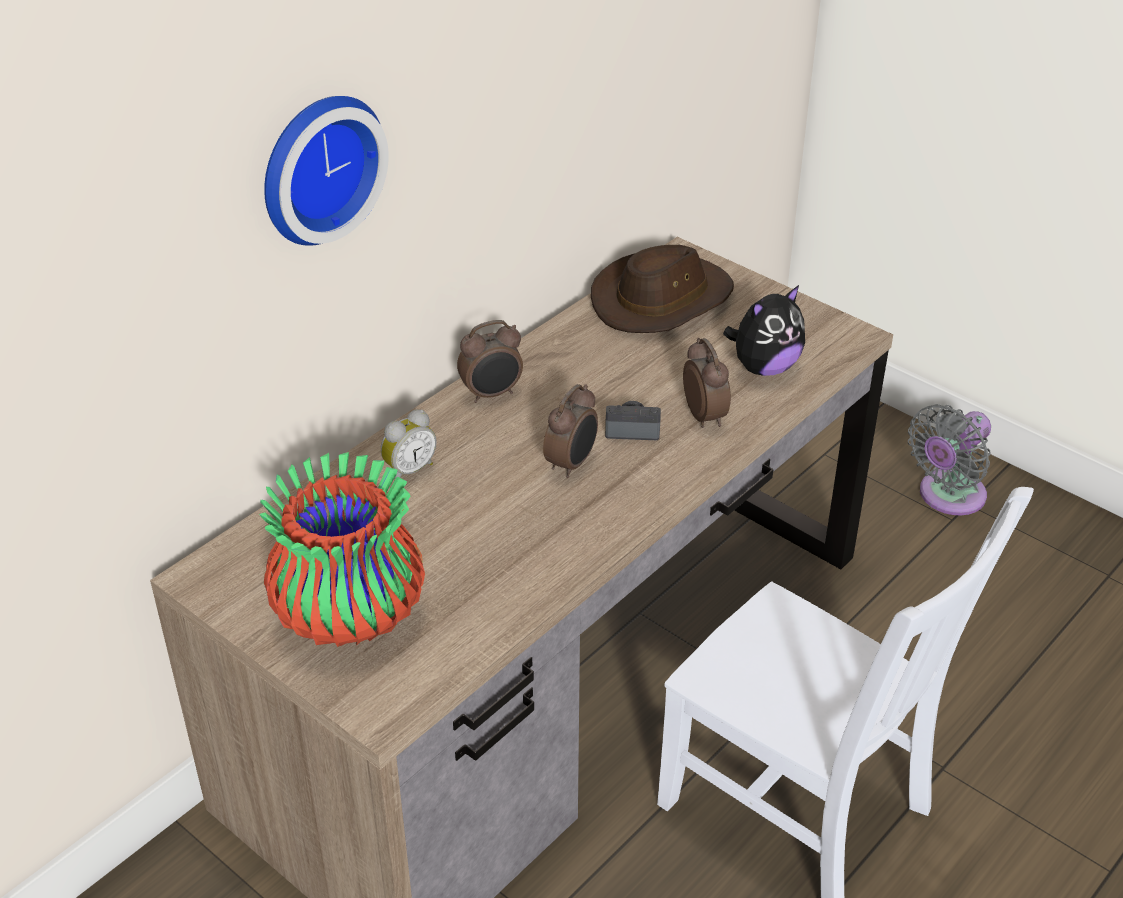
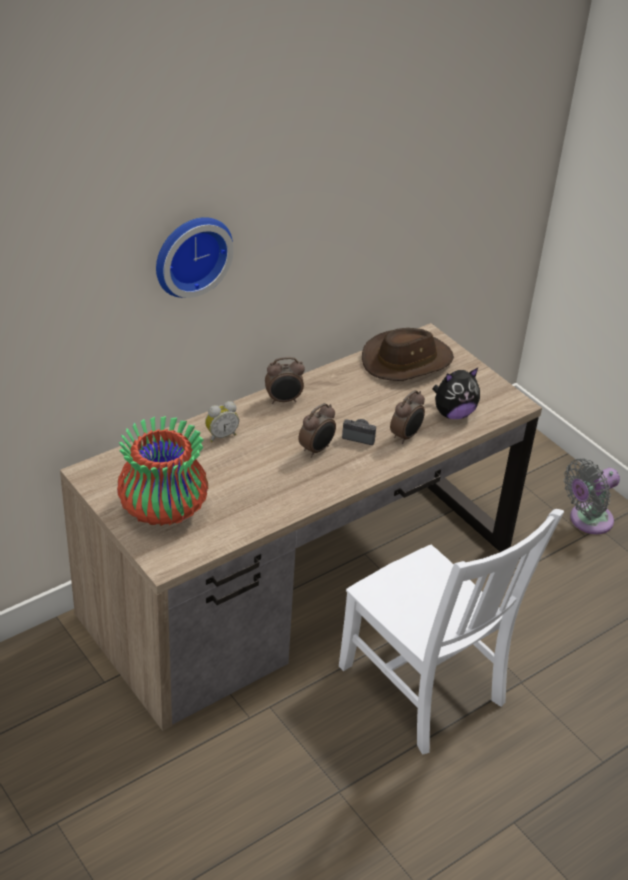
camera: 10 degrees right, 0 degrees up
(705, 416) = (406, 436): alarm clock -> alarm clock turned 45 degrees clockwise

